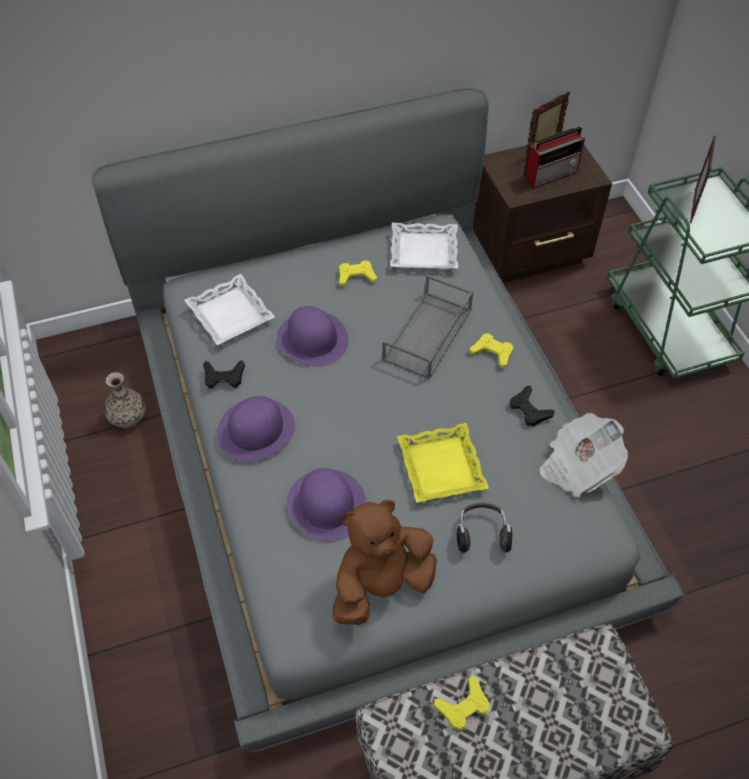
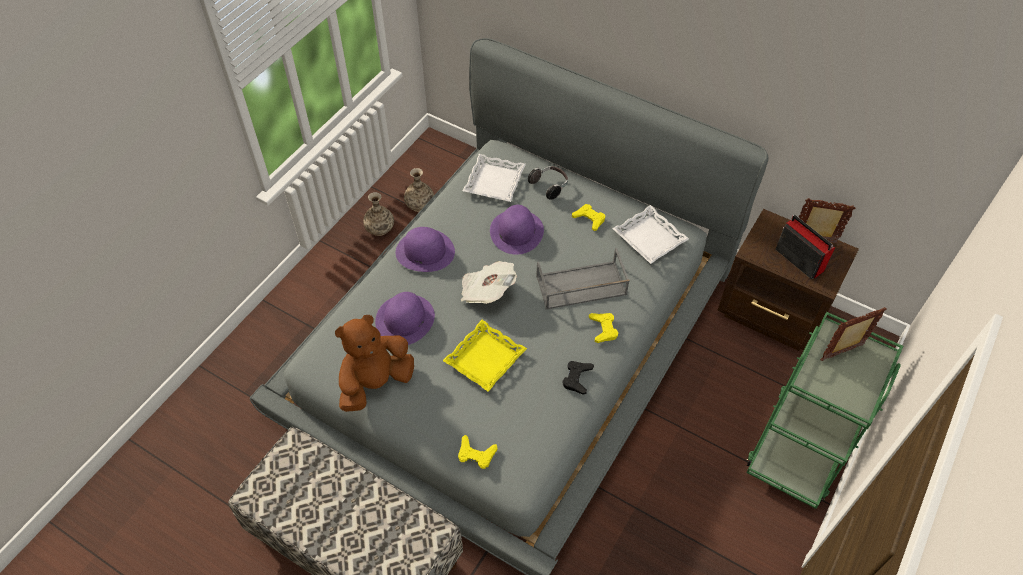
camera: 50 degrees right, 0 degrees up
(117, 473) = (380, 228): none -> vase
(224, 377) = (447, 211): black game controller -> none
(381, 585) = (375, 383): brown plush toy -> brown plush toy turned 60 degrees counterclockwise
(463, 706) = (334, 478): yellow game controller -> yellow game controller (476, 454)
(482, 534) = (456, 411): headphones -> headphones (549, 186)
(551, 174) = (798, 259): radio -> radio turned 150 degrees counterclockwise
(578, 466) = (558, 434): newspaper -> newspaper (486, 291)

